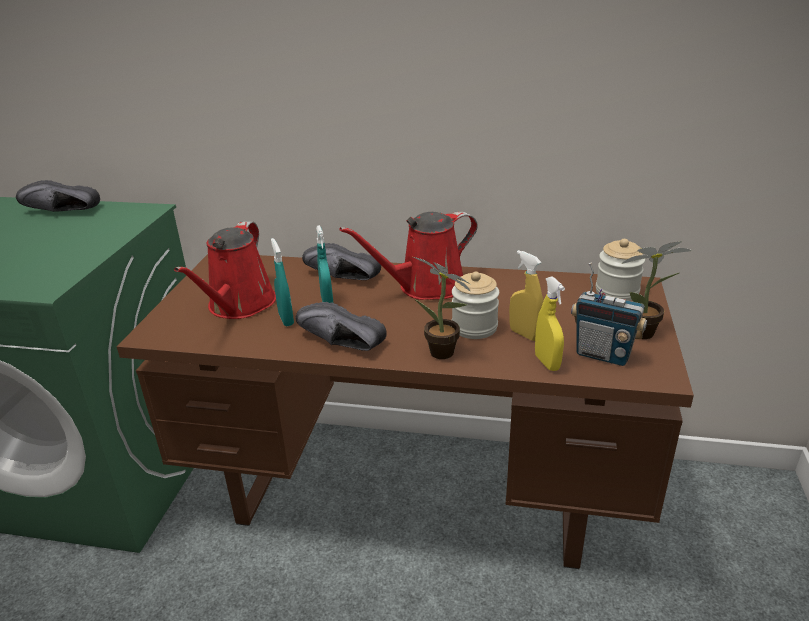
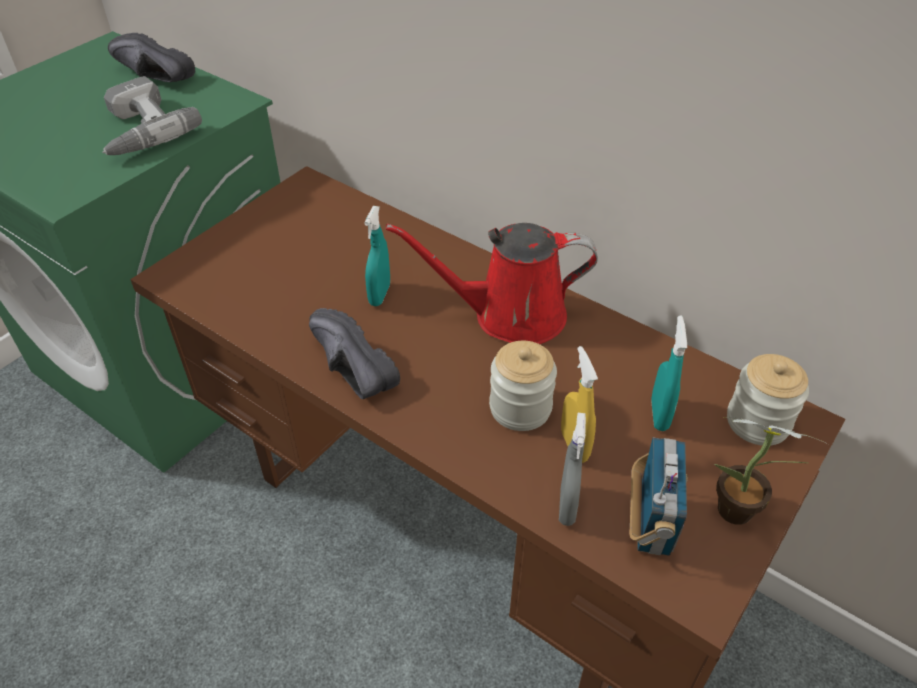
camera: 25 degrees right, 15 degrees up
(78, 240) = (138, 130): none -> power drill
(239, 306) = (282, 265): red watering can -> none
(286, 319) = (317, 306): turquoise spray bottle -> turquoise spray bottle (659, 415)
(341, 278) = (420, 263): black shoe -> none
(444, 354) = (453, 437): potted plant -> none
(547, 363) = (567, 506): yellow spray bottle -> grey spray bottle
(603, 354) = (651, 525): radio -> radio turned 135 degrees counterclockwise

